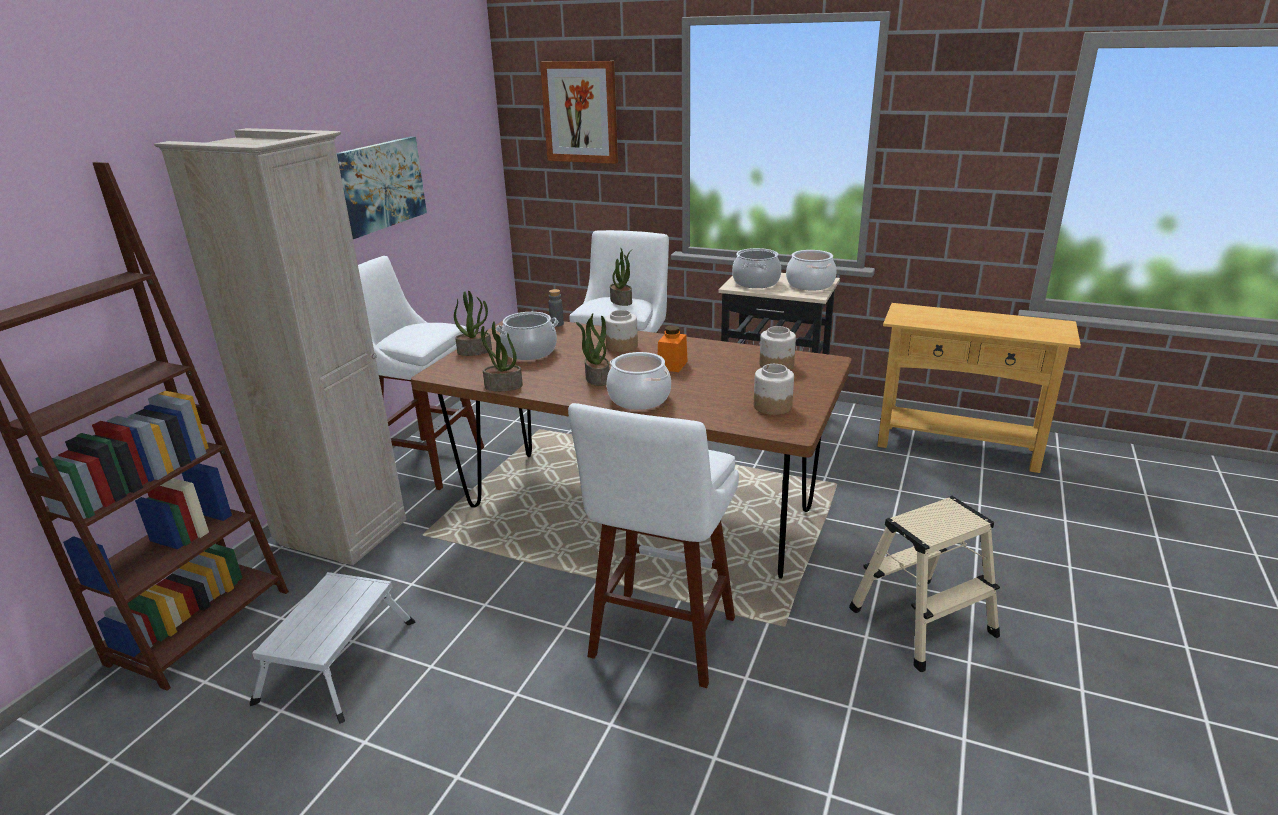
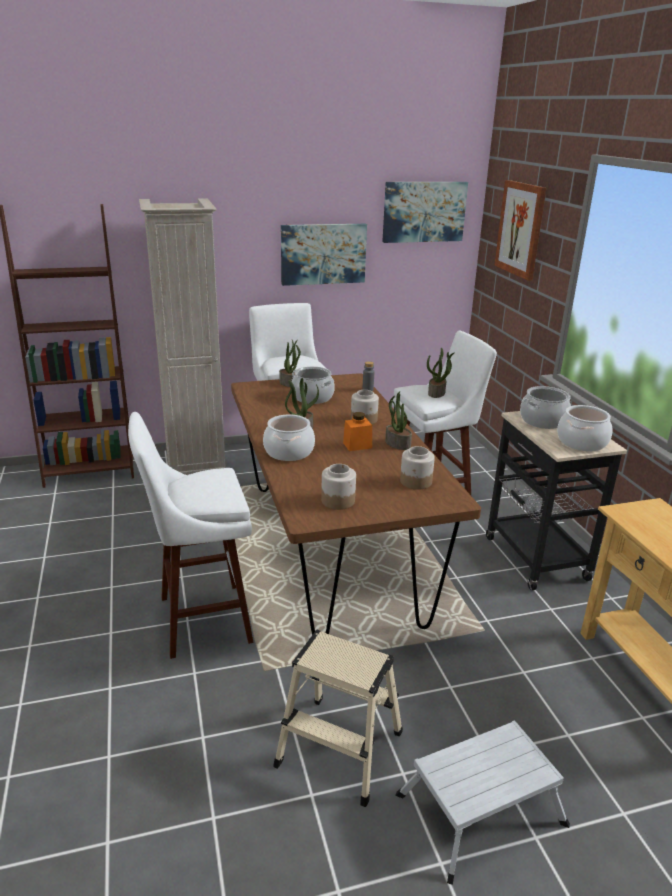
camera: 50 degrees right, 0 degrees up
(338, 660) = (95, 518): white step ladder -> white step ladder (481, 809)
(455, 112) = (424, 211): none -> picture
(503, 386) = (252, 408): potted plant -> potted plant (397, 444)

